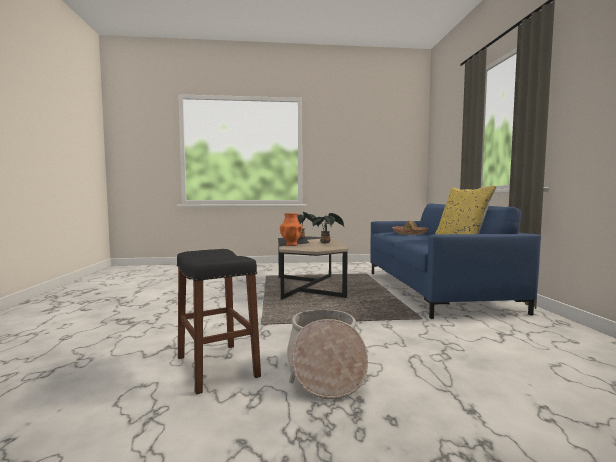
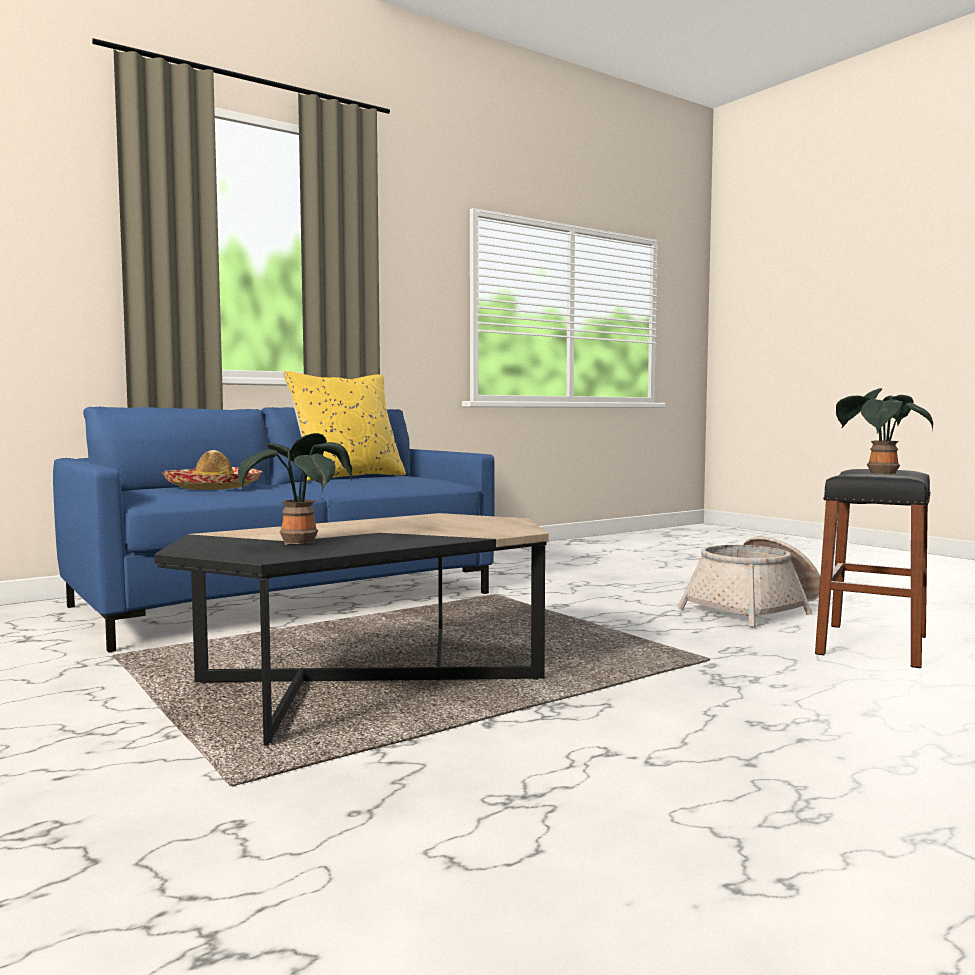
camera: 120 degrees left, 0 degrees up
(291, 245) = (457, 534): orange vase -> none
(326, 243) = (369, 524): potted plant -> potted plant (879, 474)

